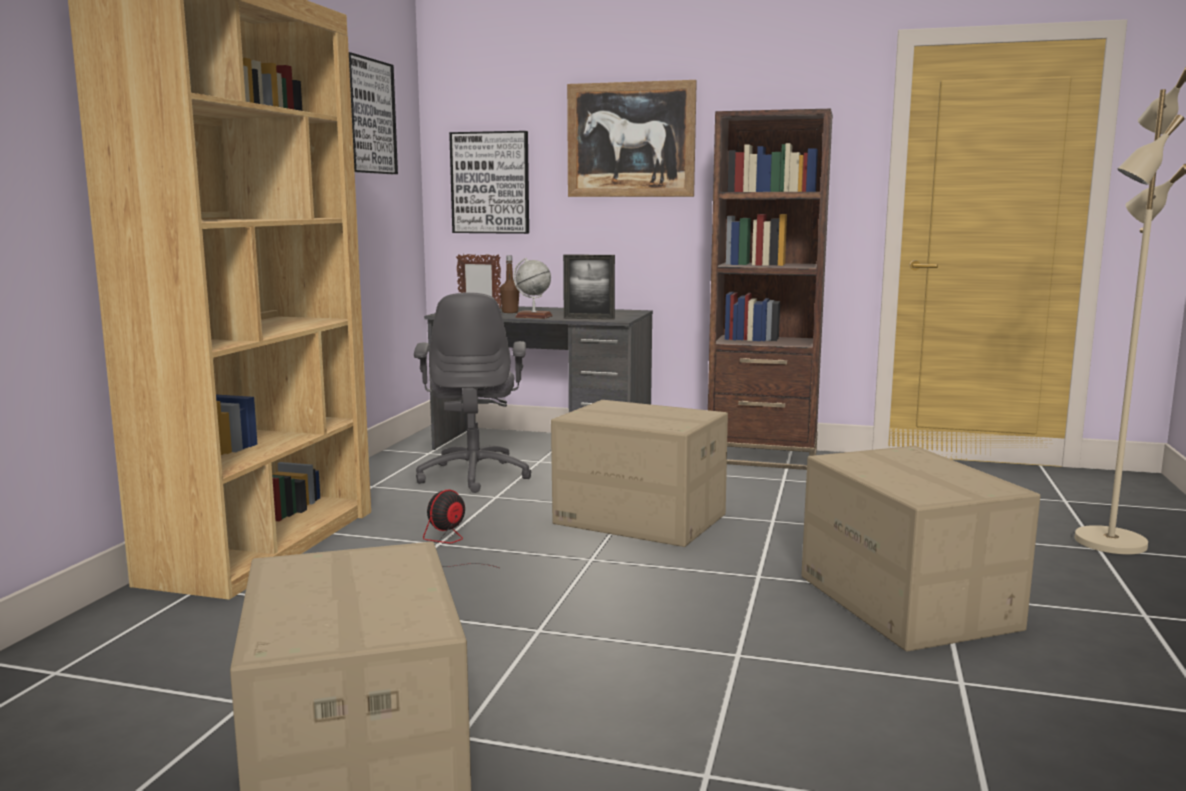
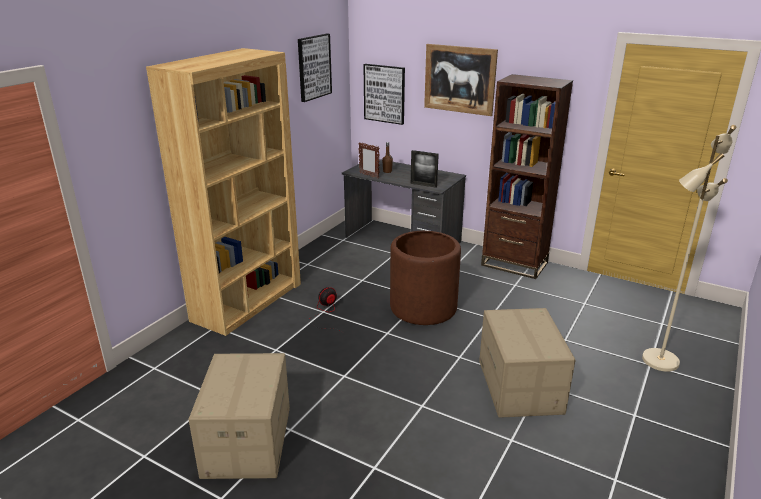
camera: 15 degrees right, 15 degrees up
(474, 475) = (358, 261): grey office chair -> none
(533, 316) = (396, 179): globe -> none
(639, 520) = (423, 307): cardboard box -> brown planter

